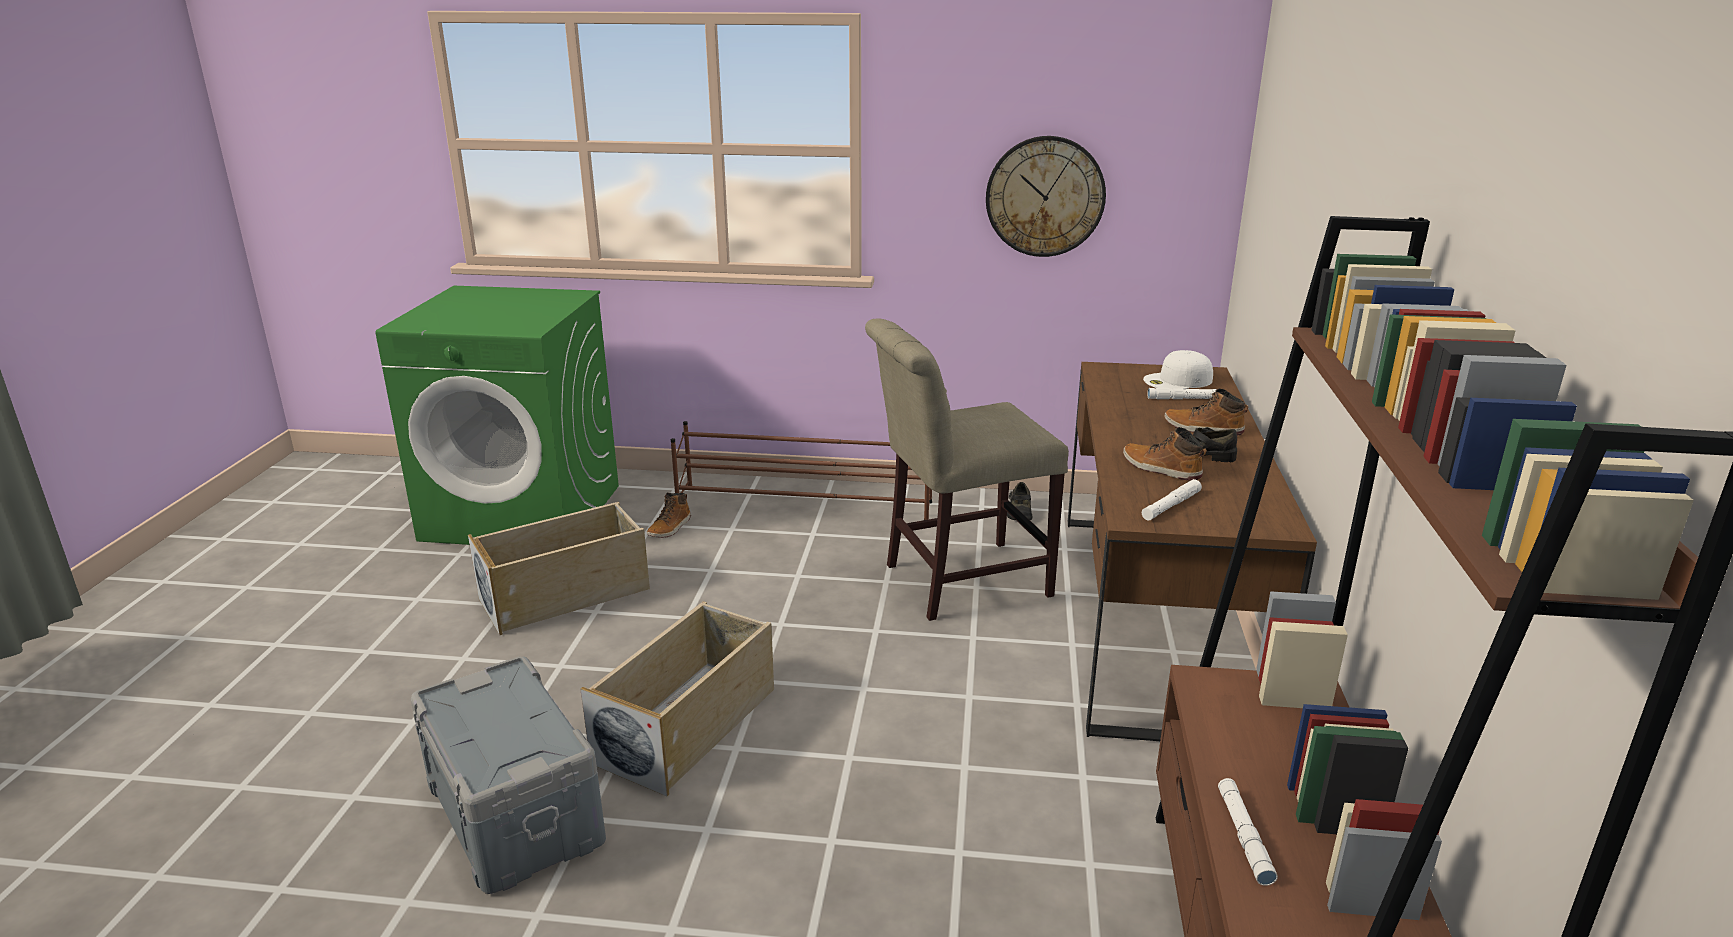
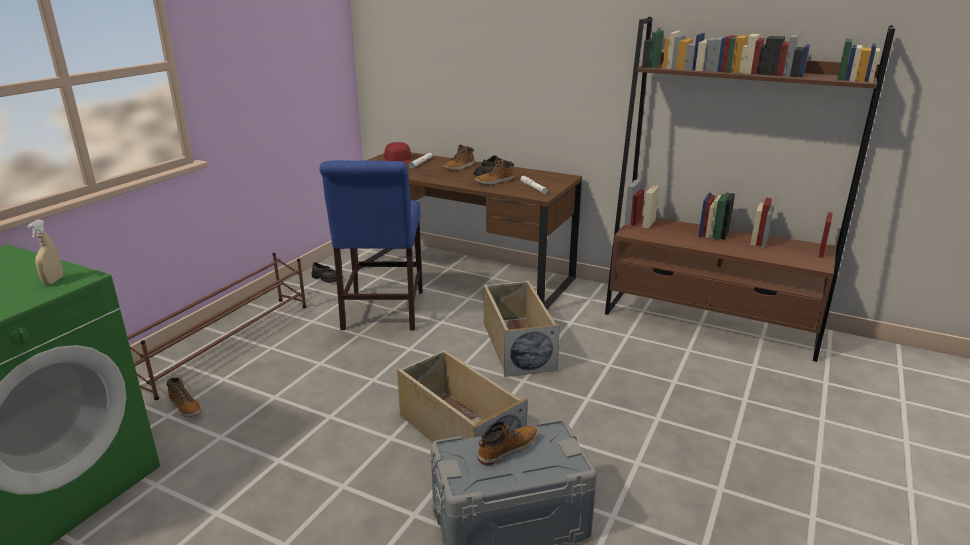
camera: 70 degrees left, 0 degrees up
(518, 716) = (507, 449): none -> boot
(519, 325) = (53, 281): none -> beige spray bottle
(566, 594) = (235, 474): beige storage box -> beige storage box (517, 345)
(957, 581) = (381, 313): beige chair -> blue chair
(1045, 196) = (280, 76): wall clock -> none
(1177, 381) = (397, 159): white cap -> red cap
(1244, 836) = (726, 249): white flashlight -> none

